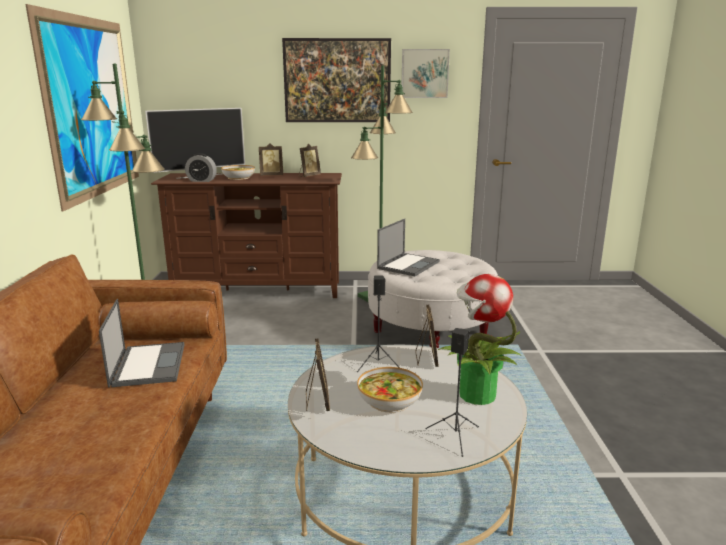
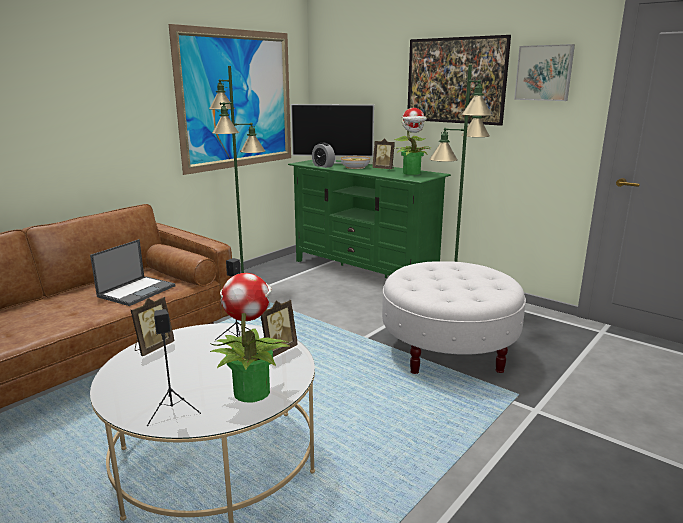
camera: 40 degrees right, 0 degrees up
(258, 289) = (364, 271): brown tv stand -> green tv stand
(309, 176) = (412, 173): picture frame -> potted plant
(389, 400) = (190, 367): bowl -> none
(408, 265) = (431, 273): laptop -> none

